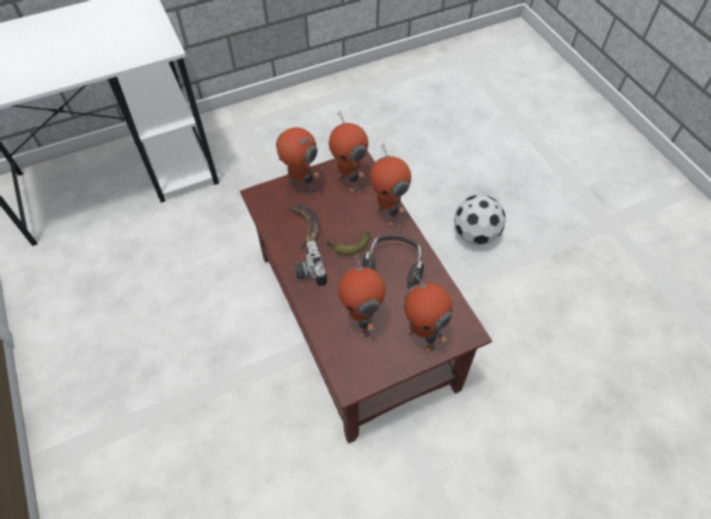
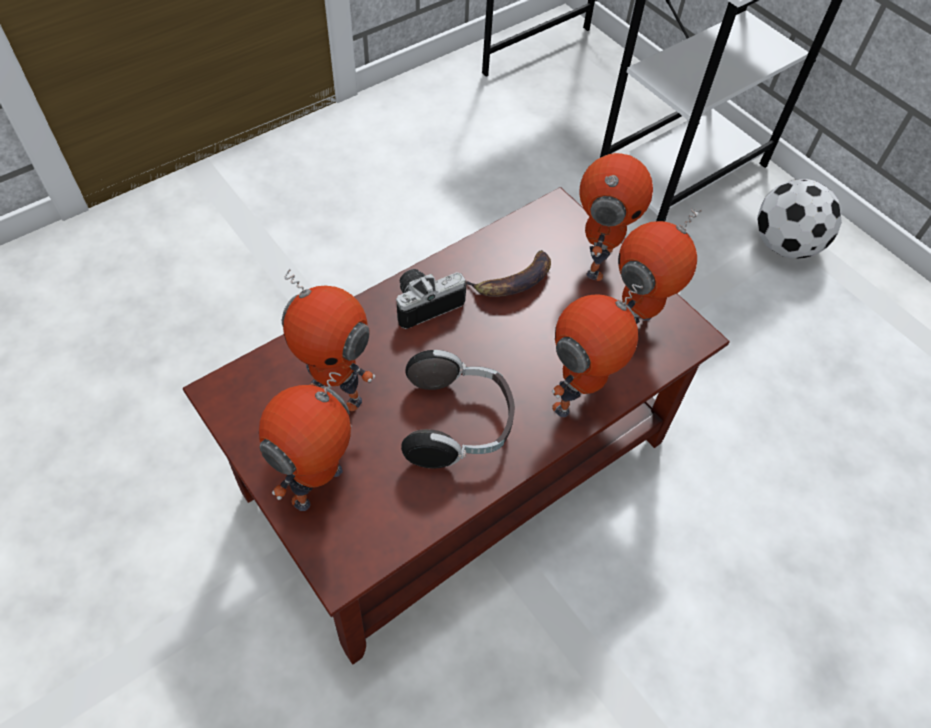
camera: 75 degrees right, 0 degrees up
(348, 246) = (488, 349): banana -> none
(361, 323) = (337, 391): toy robot -> toy robot turned 120 degrees counterclockwise
(475, 234) = (710, 661): football -> football (785, 245)

